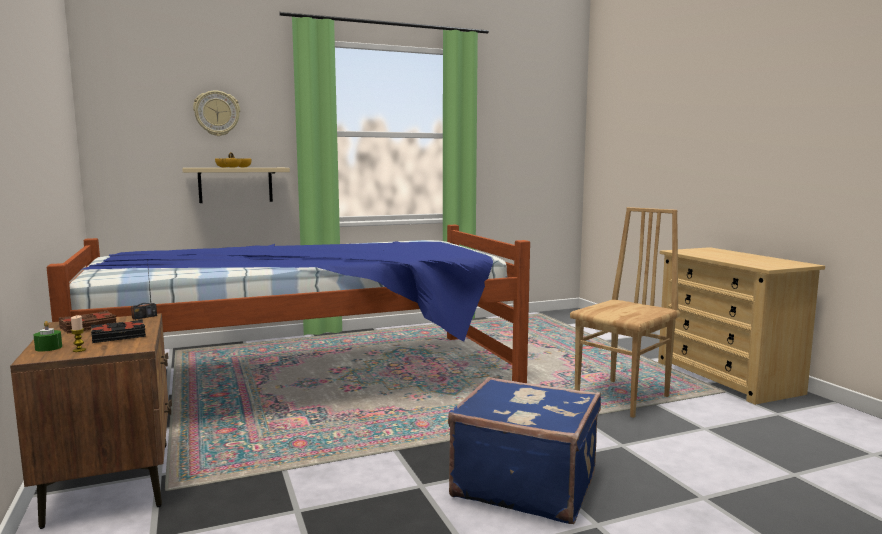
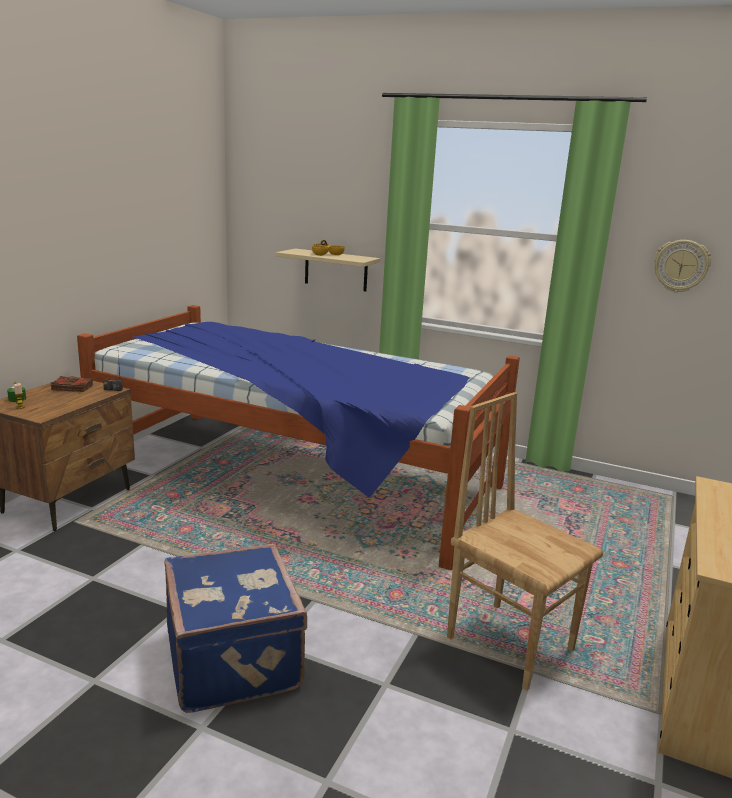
camera: 45 degrees right, 10 degrees up
(118, 336) = (60, 403): black book -> none
(217, 113) = (326, 198): wall clock -> wall clock (681, 266)
(623, 398) = (510, 643): brown chair -> brown chair turned 135 degrees counterclockwise

